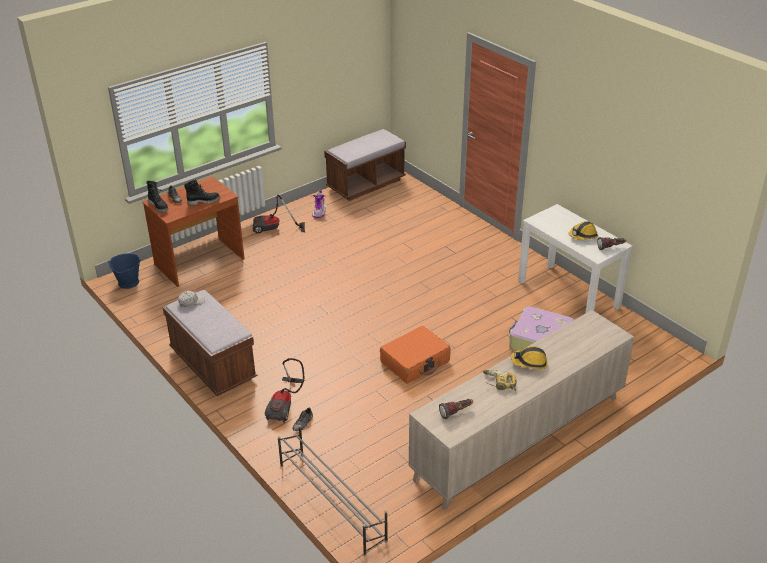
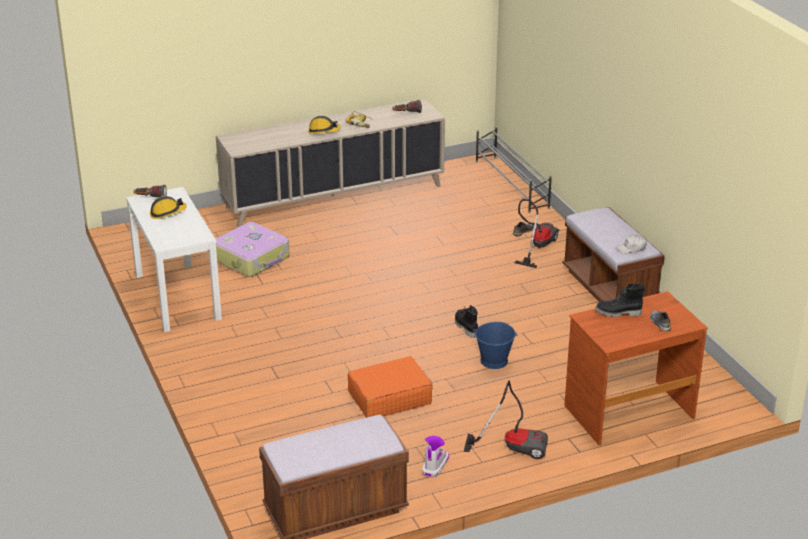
camera: 165 degrees left, 5 degrees down
(128, 282) = (727, 398): blue bucket -> blue bucket (494, 361)
(159, 206) = (681, 315): black boot -> black boot (465, 327)
(415, 362) = (393, 260): orange suitcase -> orange suitcase (389, 398)

